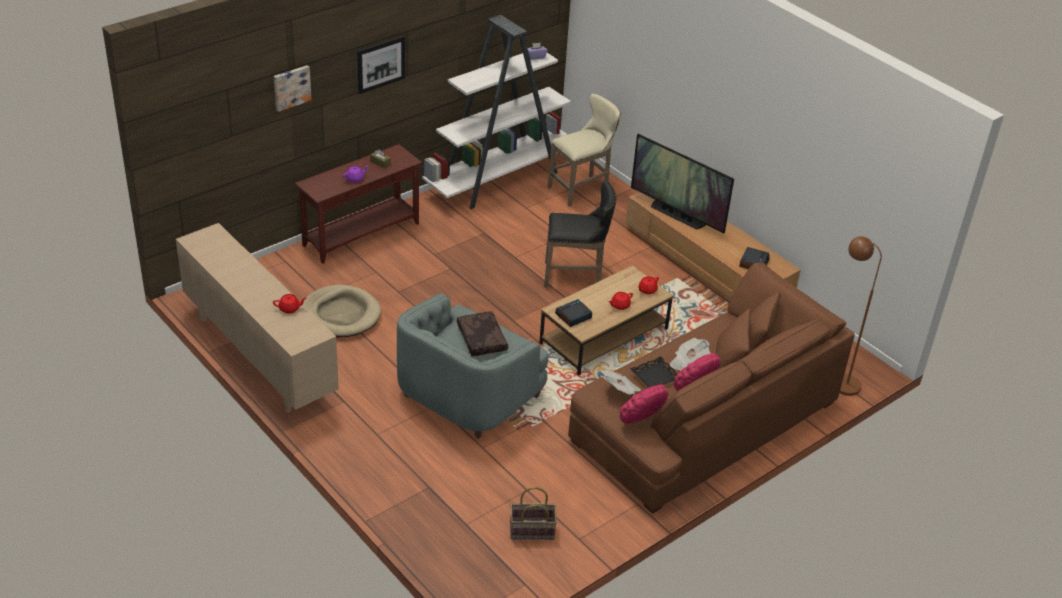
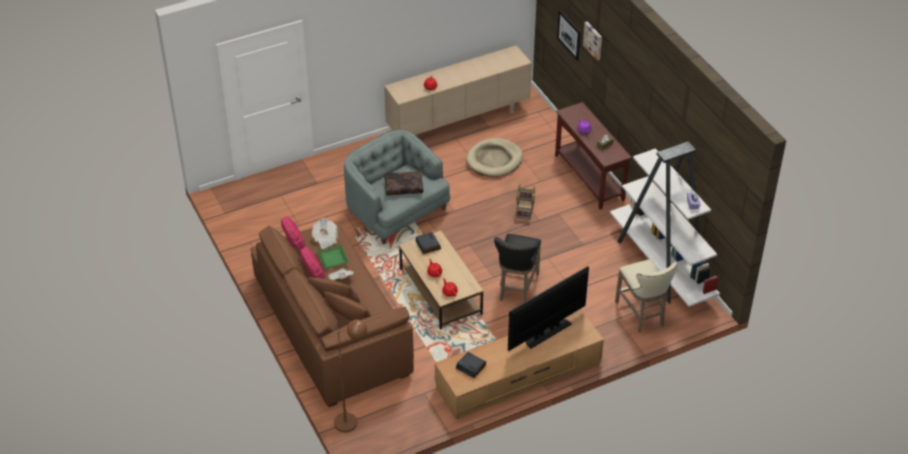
camera: 105 degrees right, 5 degrees up
(381, 64) = (635, 90): picture -> picture (569, 35)
(531, 531) = (264, 222): basket -> basket (524, 210)
(655, 377) = (332, 258): black tray -> green tray

